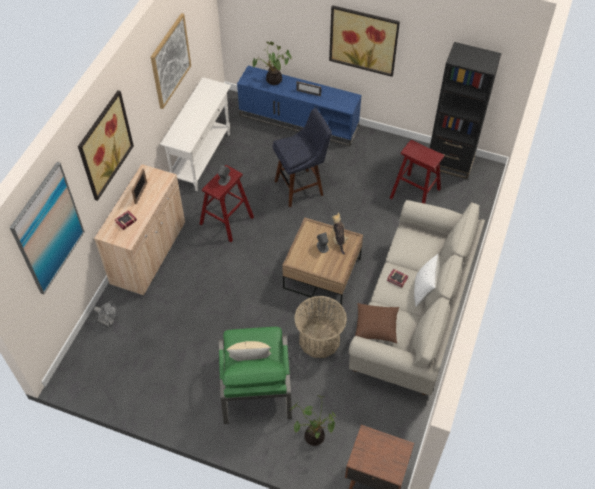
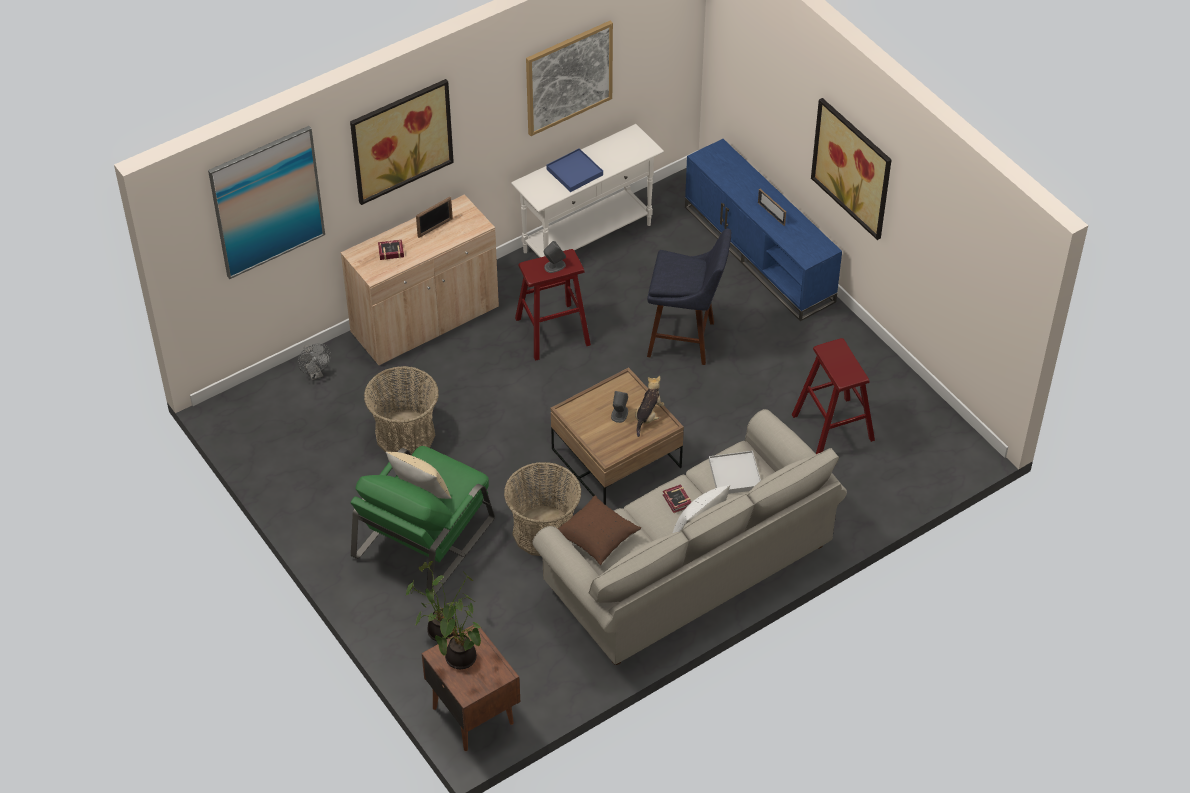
camera: 35 degrees right, 5 degrees down
(192, 120) = (574, 172): none -> blue tray
(192, 328) = (405, 434): none -> basket
(273, 81) = (737, 175): potted plant -> potted plant (458, 658)
(414, 246) = (734, 474): none -> white tray
(450, 163) = (921, 414): black bookcase -> none

